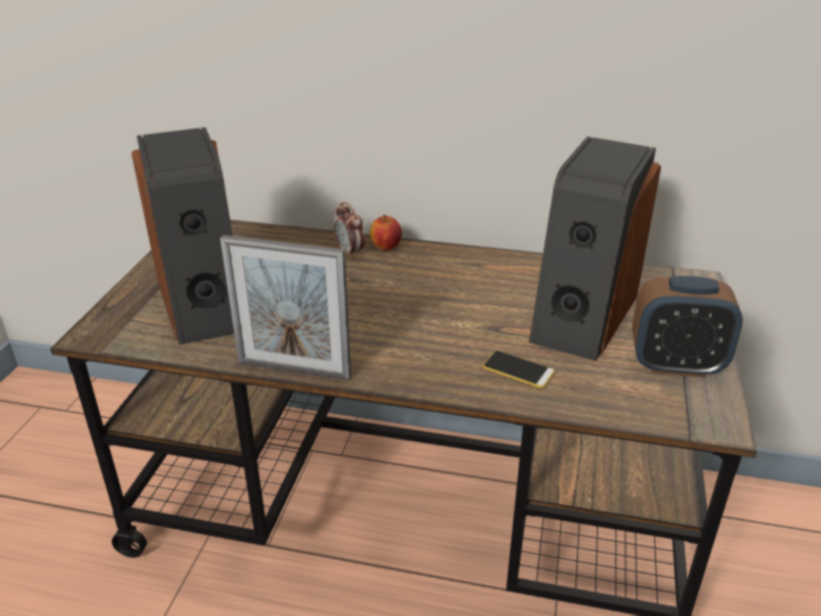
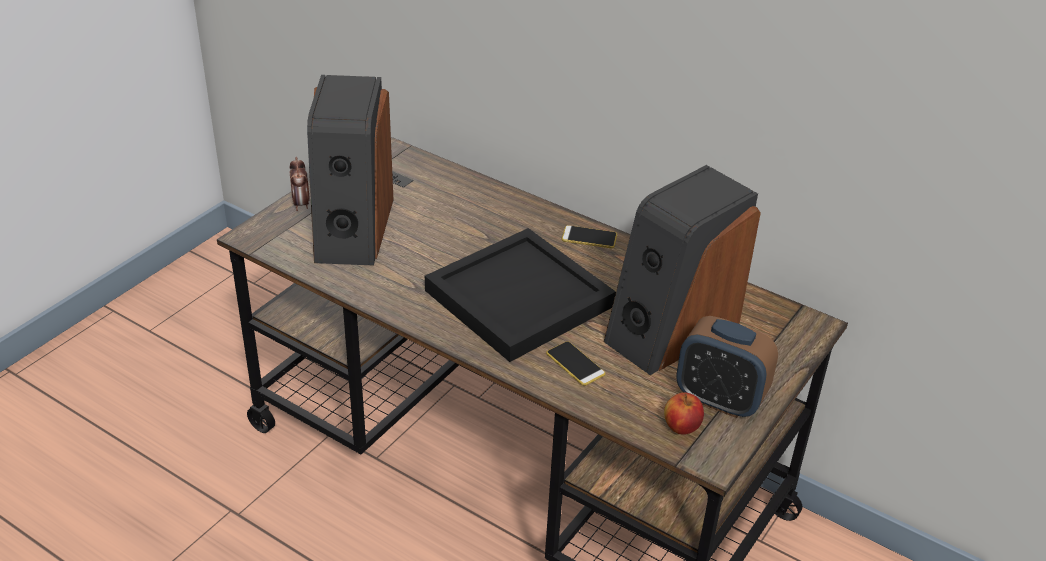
camera: 20 degrees right, 5 degrees up
(294, 369) = (392, 310): picture frame -> none
(350, 252) = (504, 209): alarm clock -> alarm clock (301, 204)
(386, 247) = (539, 212): apple -> apple (681, 427)
(419, 325) = (519, 299): none -> black tray
(447, 257) = (589, 237): none -> phone

